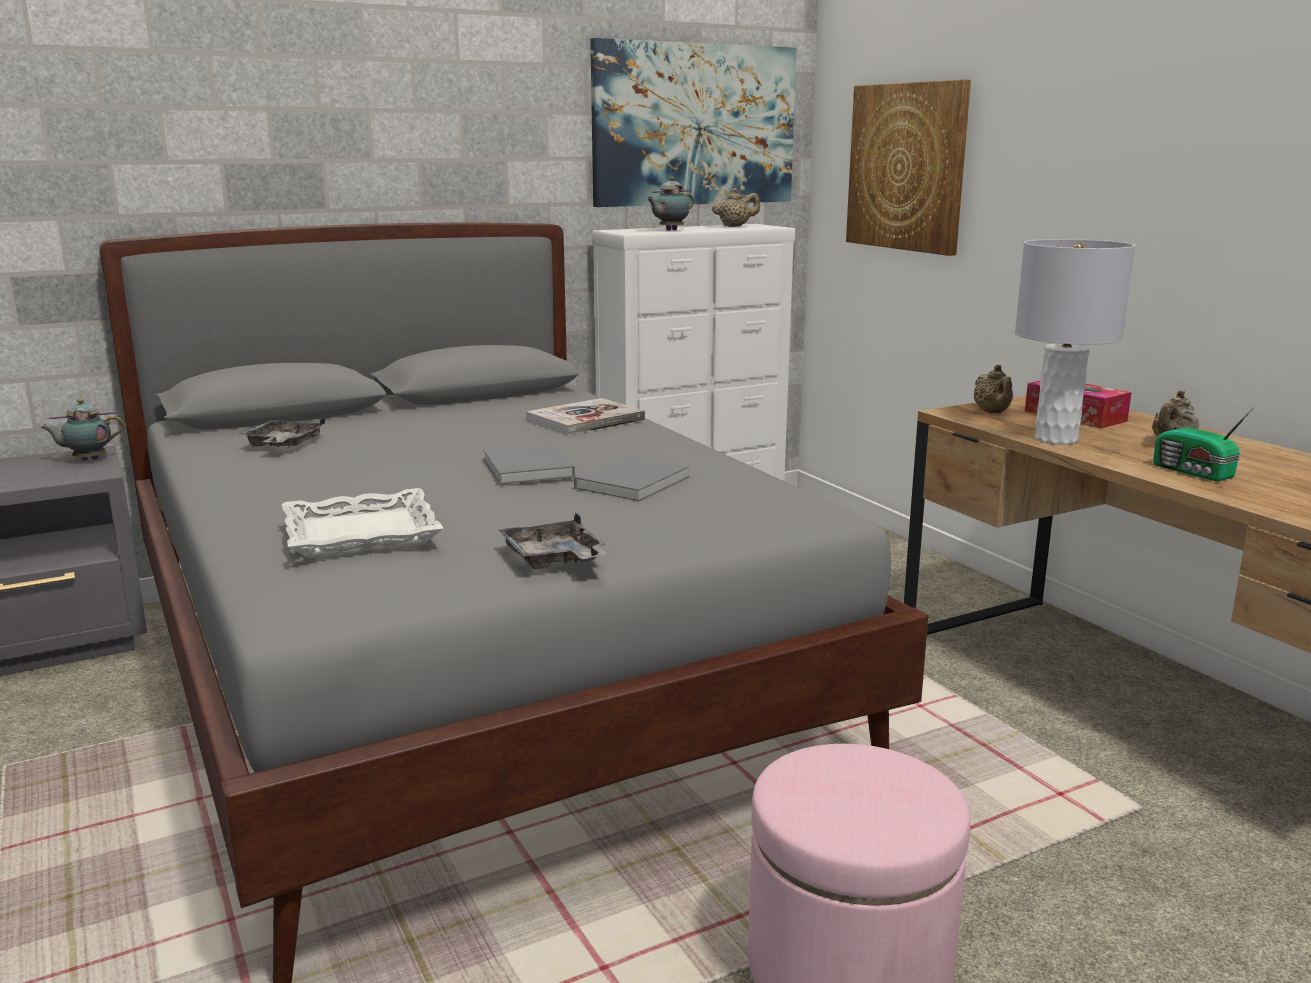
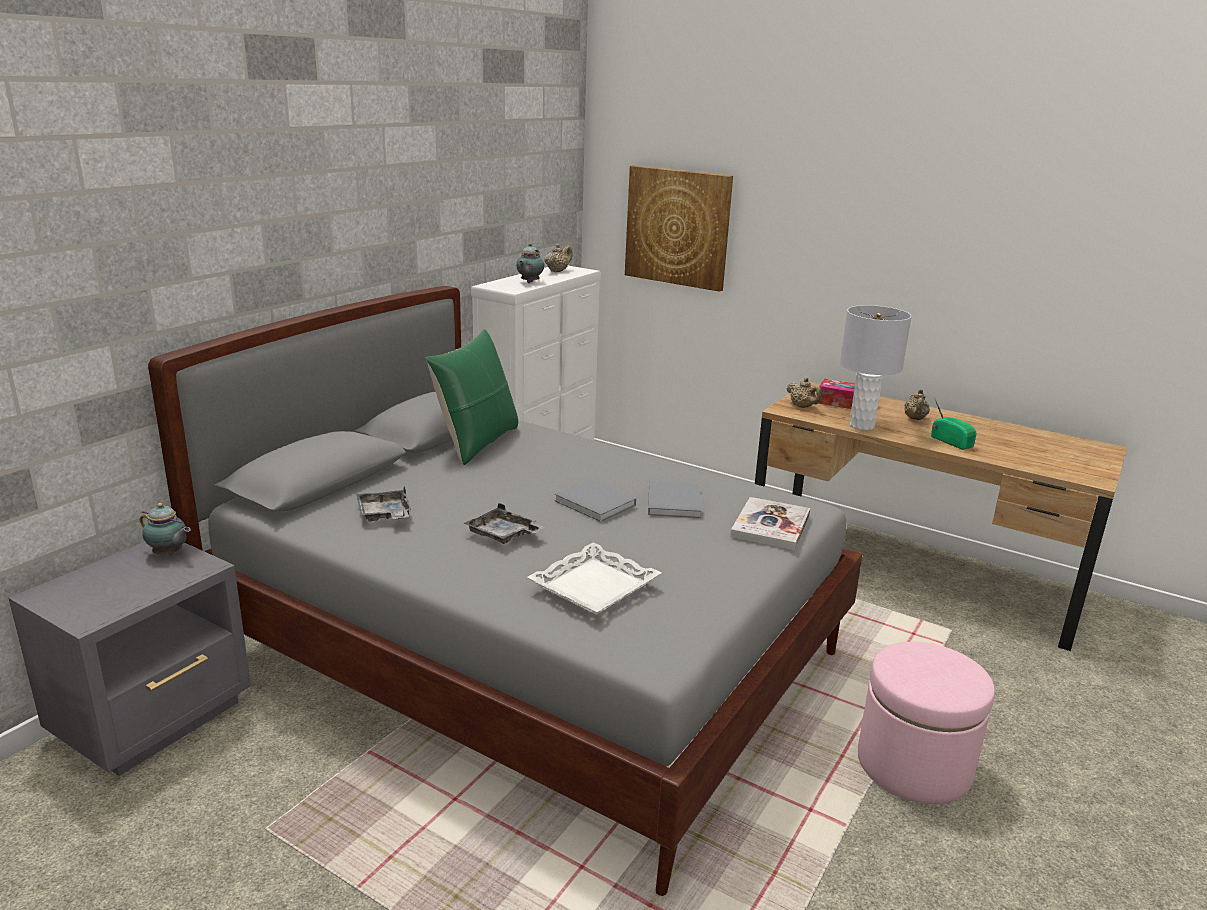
camera: 30 degrees left, 5 degrees up
(87, 460) = (169, 554): teapot -> teapot turned 105 degrees counterclockwise
(501, 405) = (476, 443): none -> green pillow
(554, 560) = (728, 577): grey tray -> grey tray (503, 535)
(585, 420) = (559, 449): book -> book (770, 526)
(694, 125) = (523, 196): picture -> none
(1193, 472) = (951, 441): radio -> radio turned 150 degrees counterclockwise

